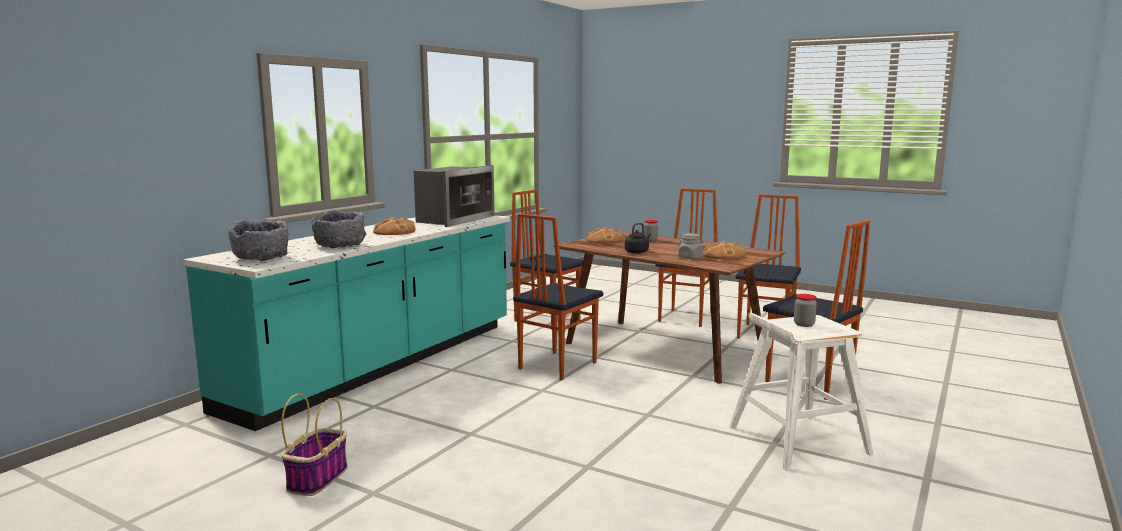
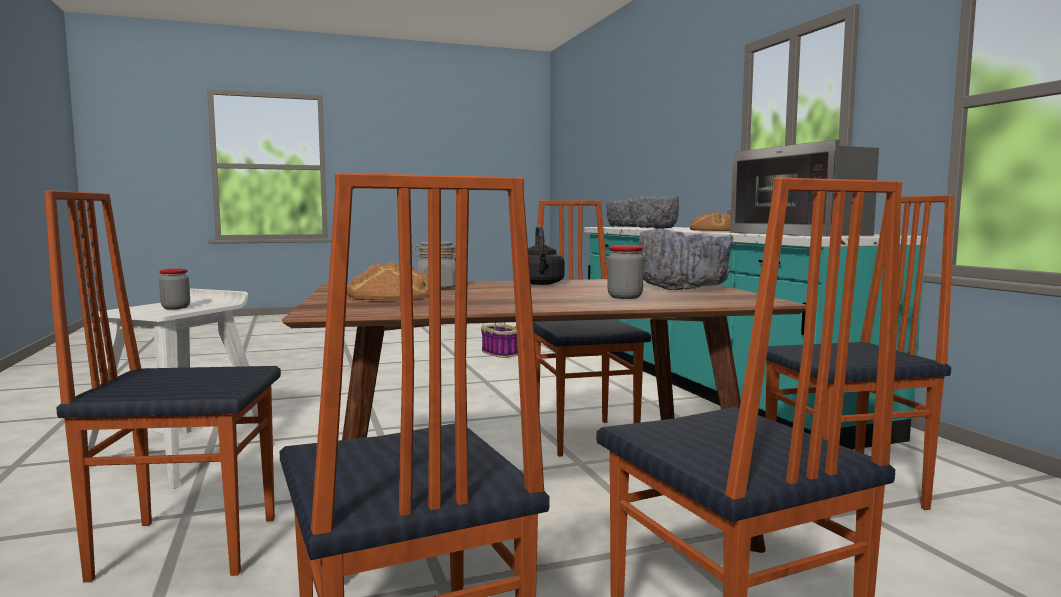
camera: 130 degrees right, 5 degrees down
(604, 240) = (682, 288): bread -> grey bowl

